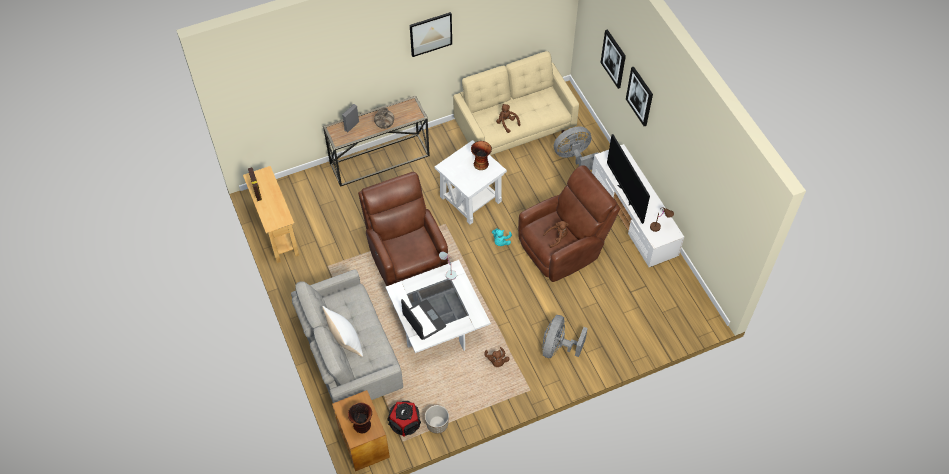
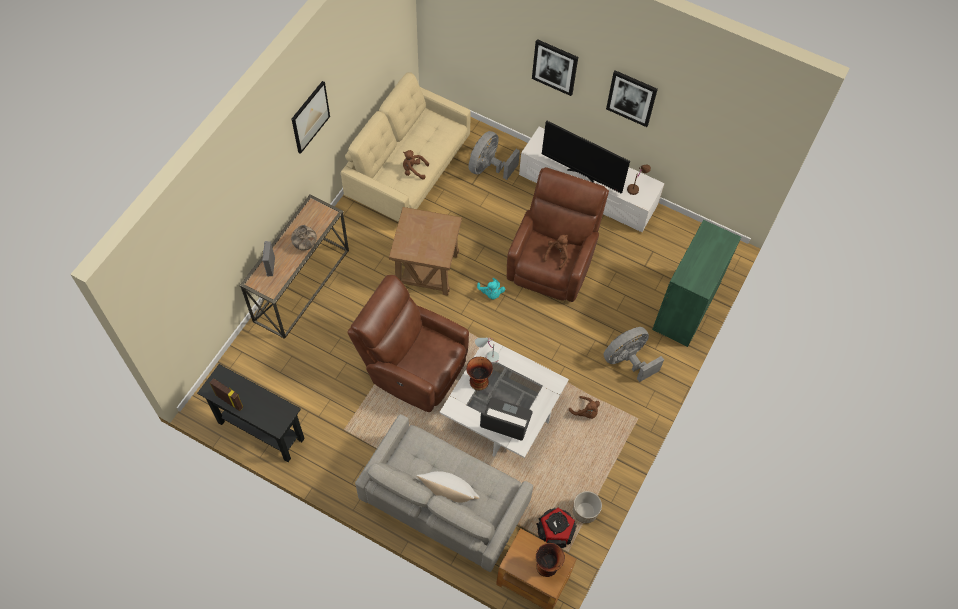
camera: 40 degrees left, 5 degrees up
(277, 233) = (261, 430): beige console table -> black console table
(470, 199) = (426, 269): white side table -> brown side table
(481, 163) = (432, 226): vase -> vase (478, 381)
(558, 347) = (627, 360): grey fan -> grey fan turned 75 degrees clockwise
(614, 58) = (498, 43): picture -> picture (631, 98)
(635, 340) = (685, 308): none -> green cabinet

